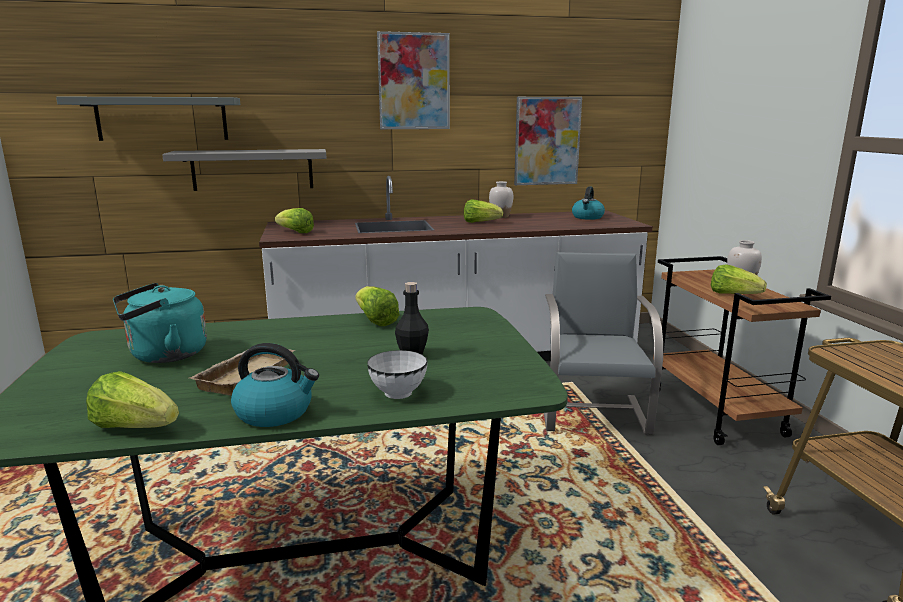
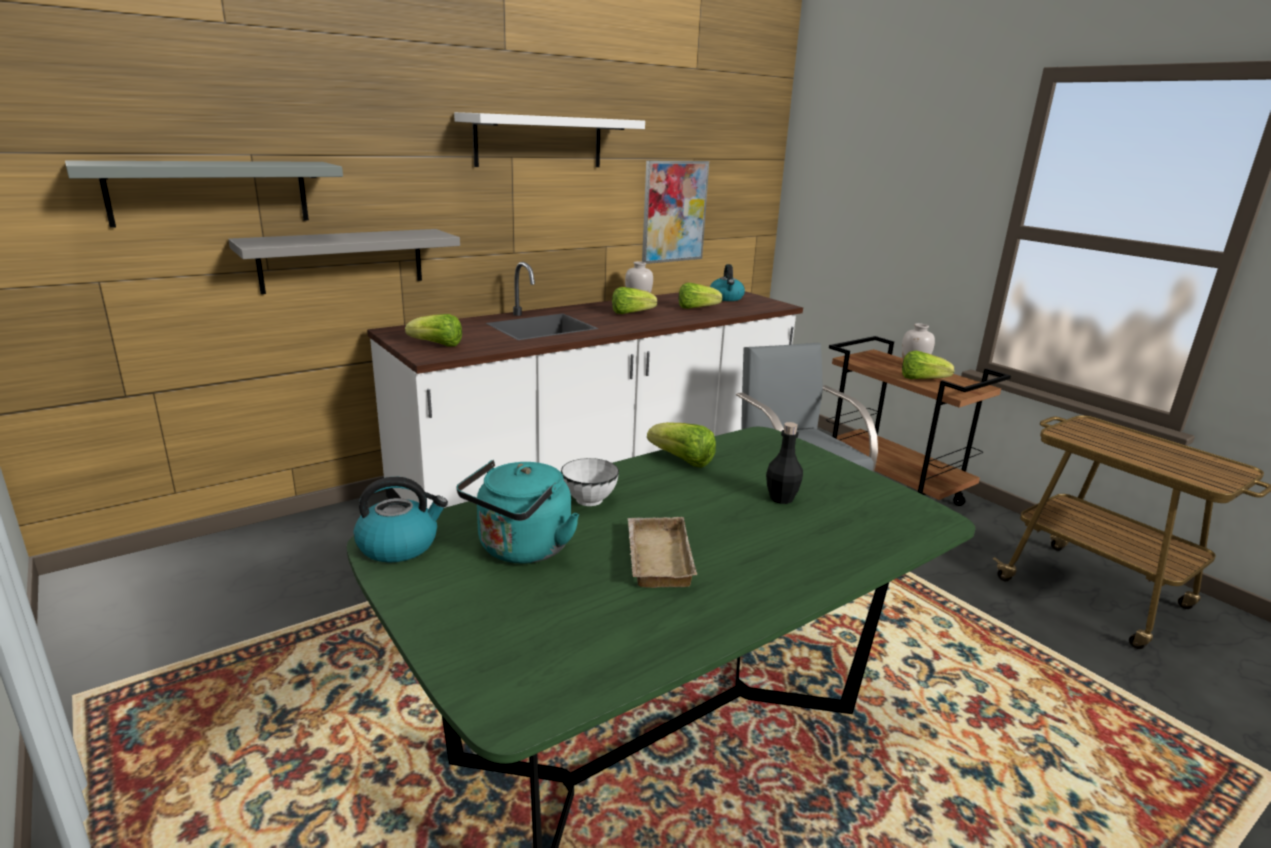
camera: 25 degrees left, 5 degrees up
(135, 427) = (648, 650): lettuce -> lettuce (696, 308)
(275, 412) = (760, 596): kettle -> kettle (399, 545)
(398, 393) = (836, 547): white bowl -> white bowl (590, 500)
(414, 81) = (539, 141): picture -> white shelf

